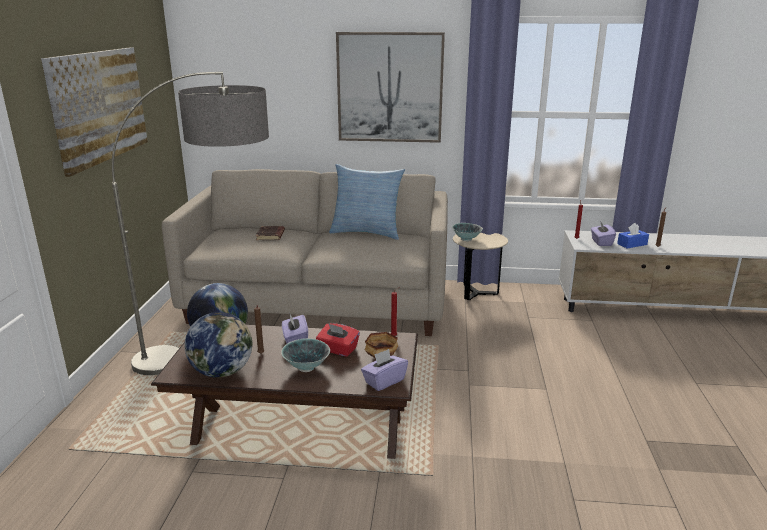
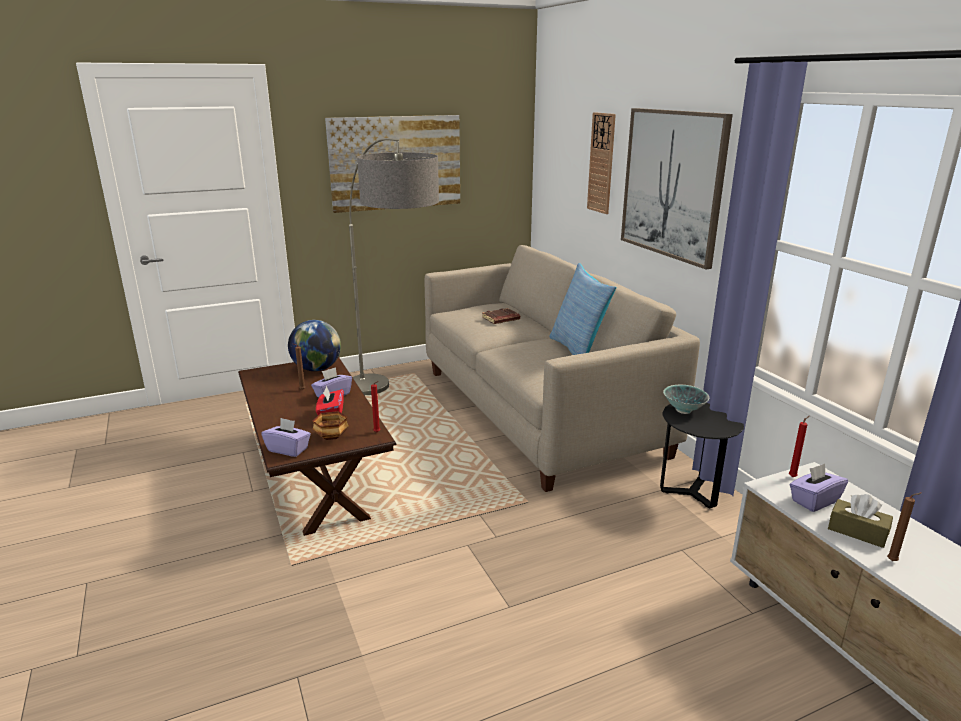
camera: 60 degrees right, 0 degrees up
(222, 372) = (265, 386): globe -> none
(295, 81) = (601, 163): none -> wall clock
(306, 368) = (290, 412): bowl -> none
(476, 293) = (691, 493): beige side table -> black side table
(632, 244) = (857, 531): blue tissue box -> brown tissue box

